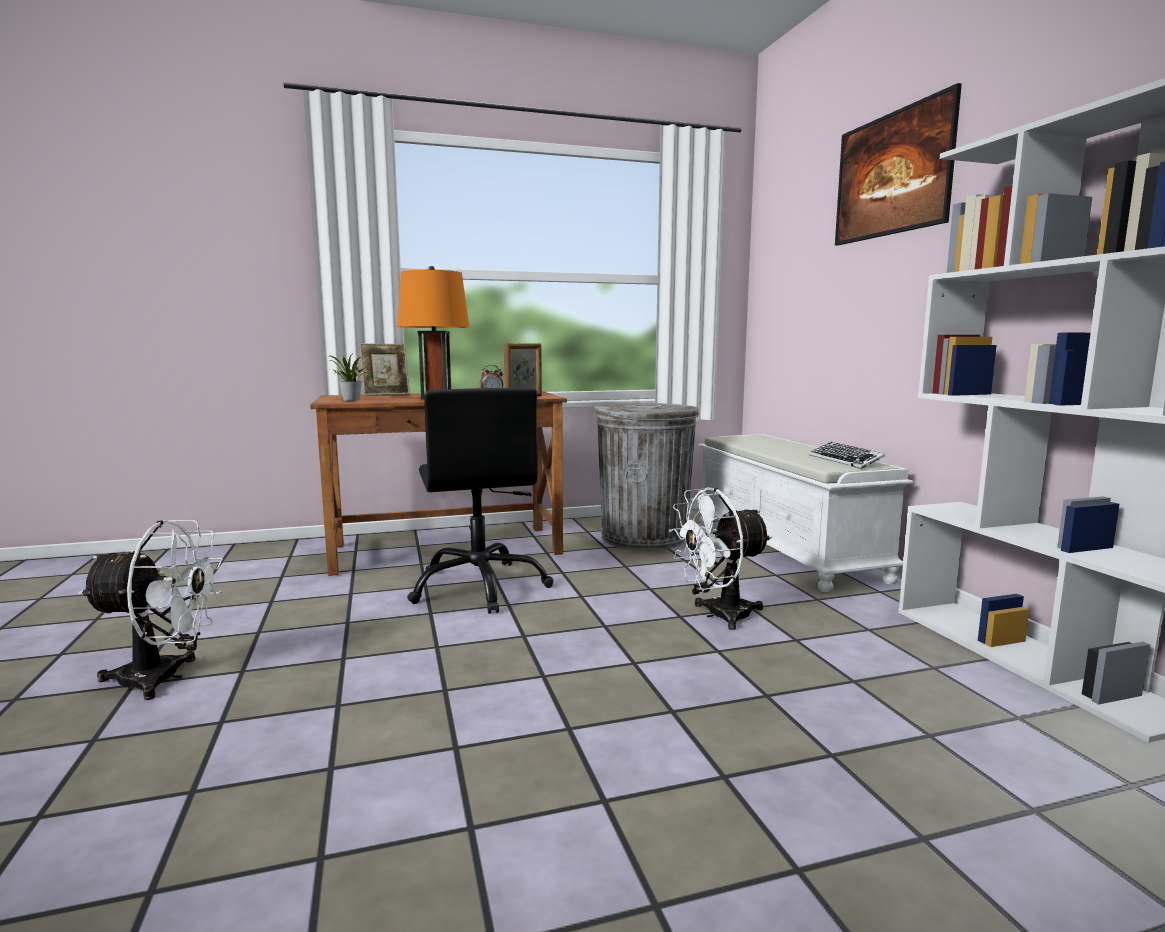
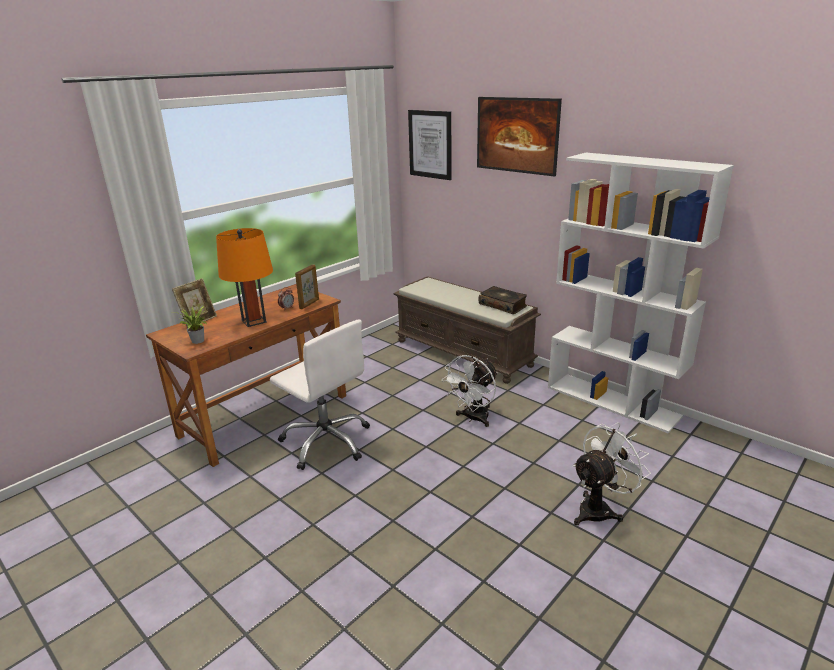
camera: 30 degrees left, 15 degrees up
(165, 678) = (224, 582): white fan -> white fan (600, 509)
(480, 586) = (326, 441): black office chair -> white office chair
(644, 537) = (379, 365): grey trash can -> none
(782, 232) = (430, 144): none -> picture
(786, 549) = (464, 353): white bench -> brown bench
(845, 461) = (503, 305): keyboard -> book

